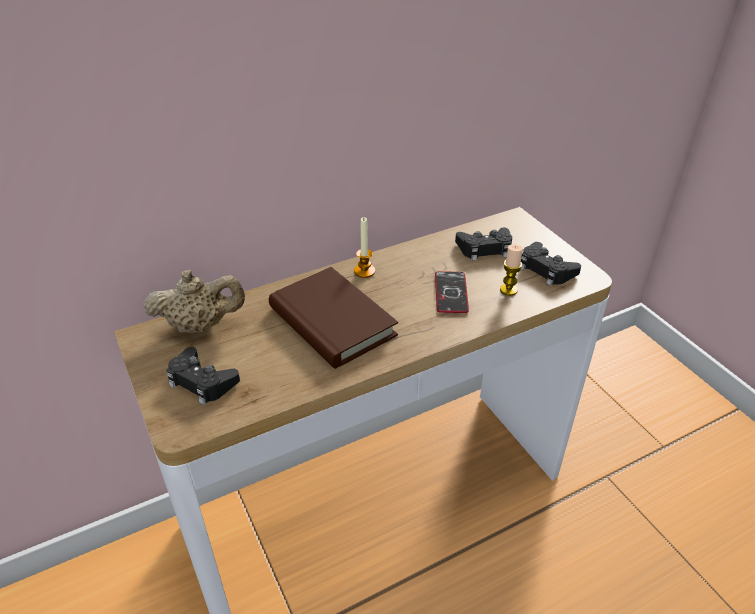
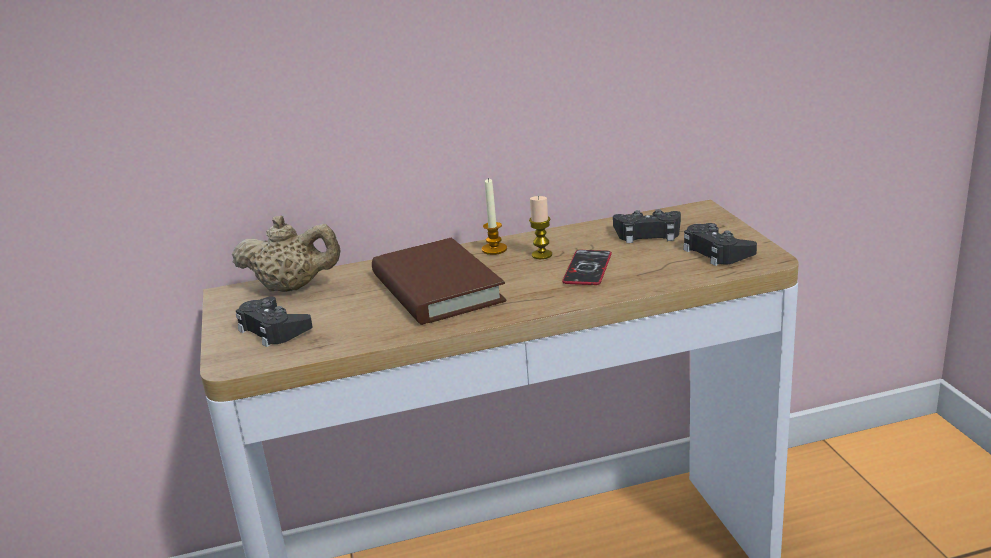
camera: 15 degrees right, 15 degrees down
(508, 290) = (659, 268): candle -> candle (542, 255)

